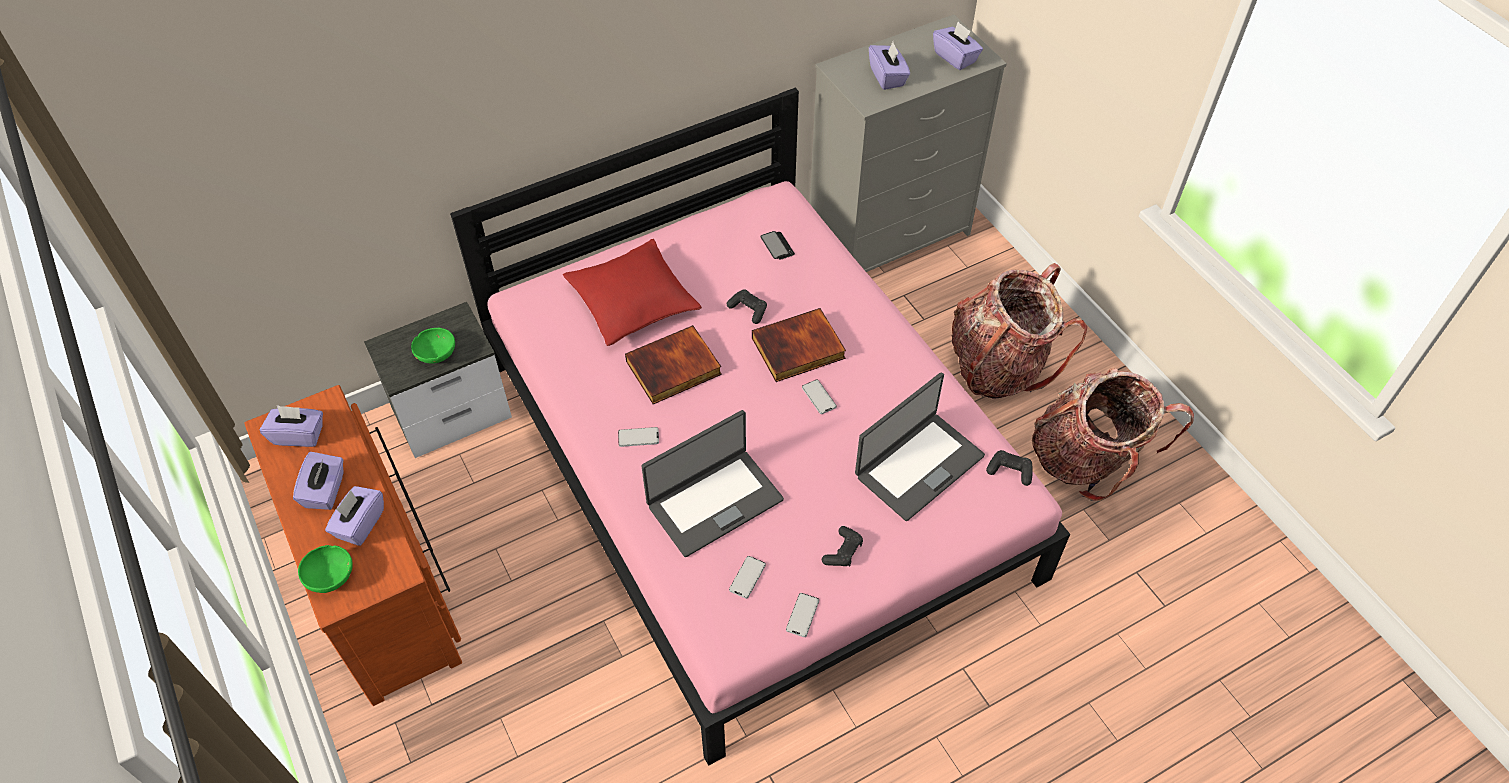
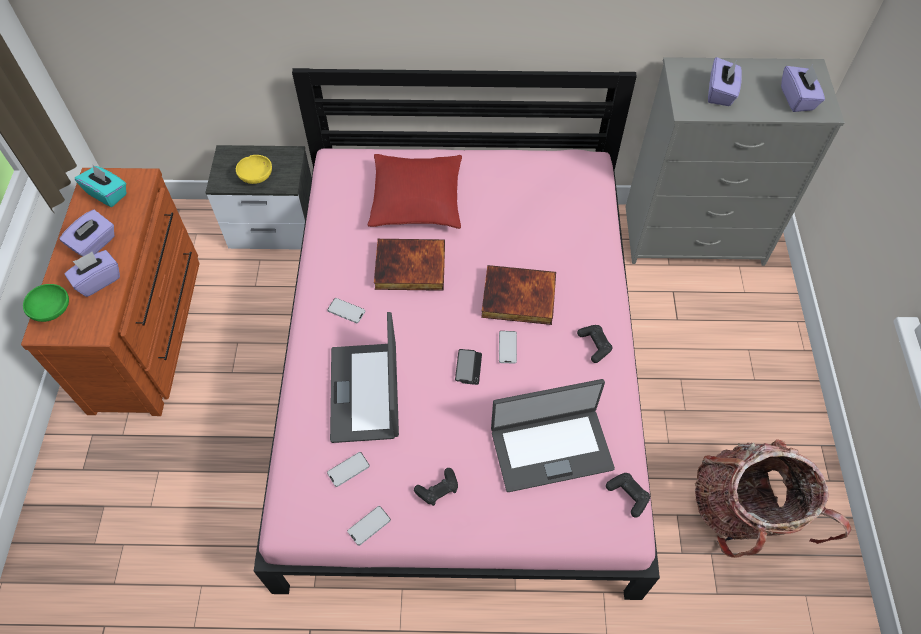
camera: 30 degrees right, 5 degrees up
(299, 435) = (107, 194): purple tissue box -> turquoise tissue box
(436, 354) = (257, 177): green bowl -> yellow bowl
(714, 501) = (366, 392): laptop -> laptop turned 90 degrees clockwise
(748, 310) = (500, 246): black game controller -> black game controller (594, 345)
(777, 246) = (559, 204): phone -> phone (468, 367)
(999, 366) = (717, 390): backpack -> none

